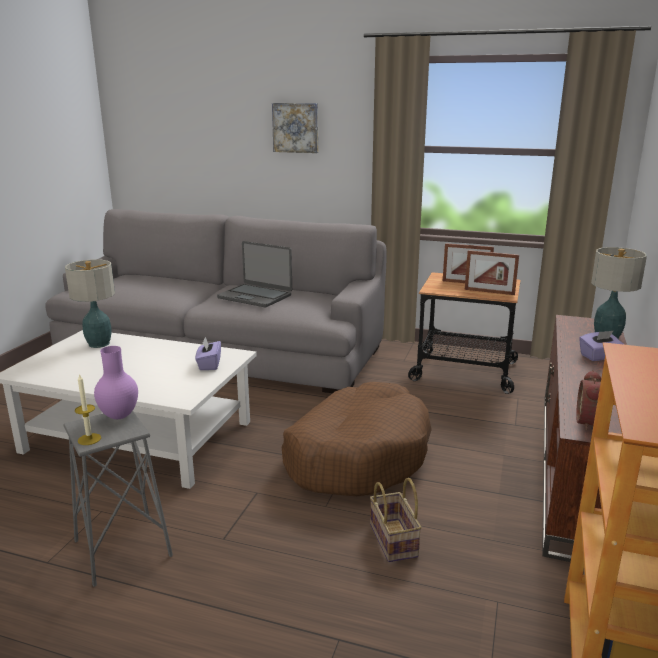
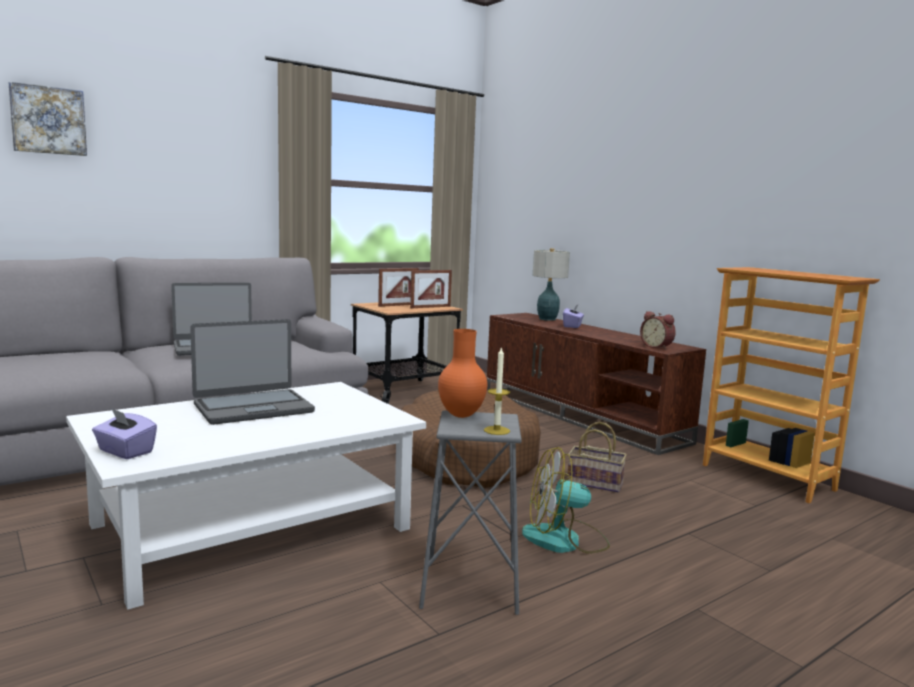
camera: 55 degrees left, 10 degrees down
(99, 344) = (149, 418): table lamp -> none
(120, 416) = (462, 415): purple vase -> orange vase
(152, 355) = (253, 408): none -> laptop
(209, 364) = (334, 397): purple tissue box -> purple tissue box (125, 452)
(242, 566) = (565, 540): none -> fan
(296, 127) = (174, 150): picture -> picture (48, 120)

